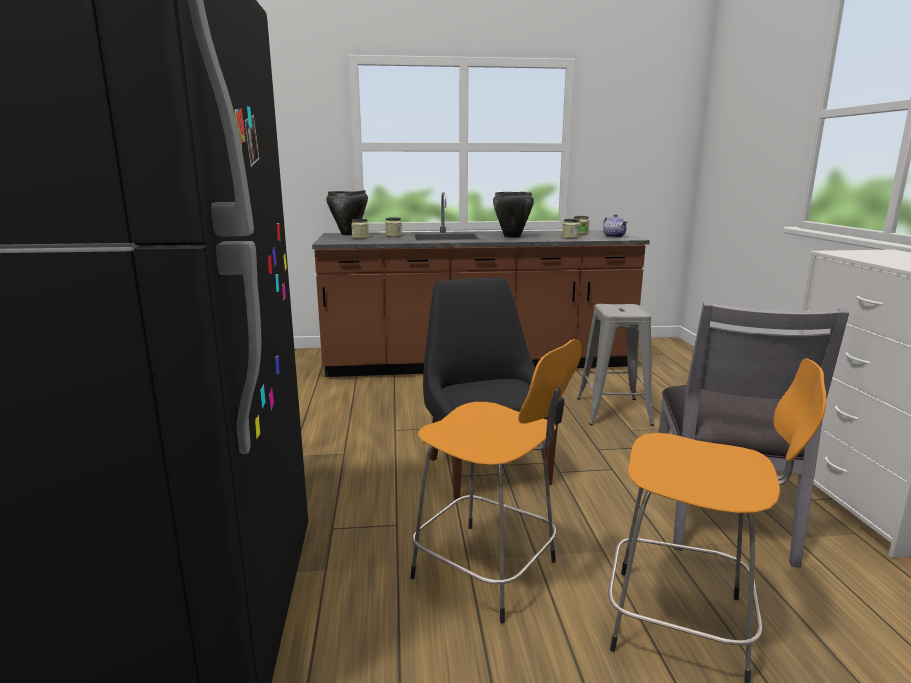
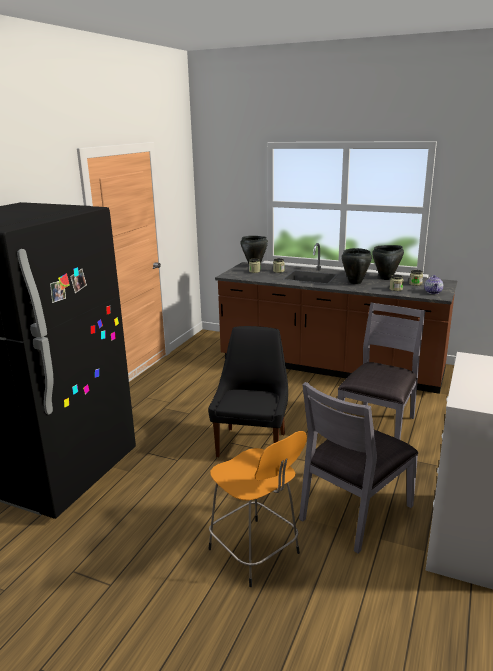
camera: 30 degrees right, 5 degrees up
(489, 572) = (195, 497): orange stool -> none
(538, 232) = (386, 278): none -> black cooking pot
(613, 411) = (378, 427): grey stool -> grey chair

